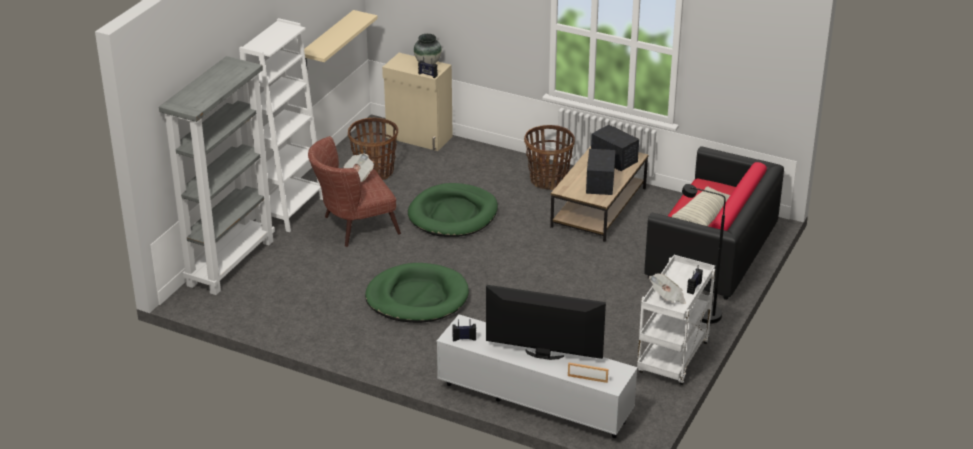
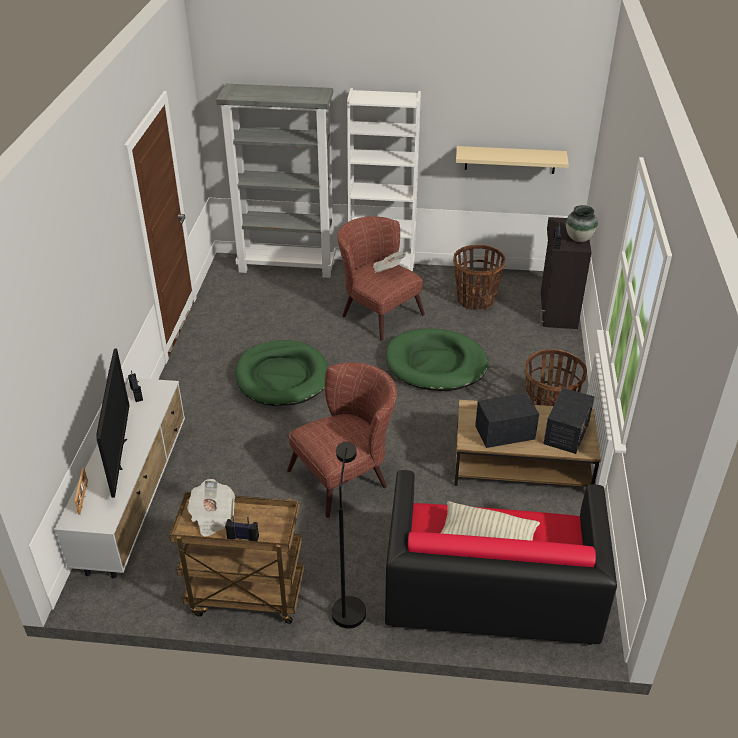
camera: 70 degrees right, 5 degrees up
(419, 137) = (557, 310): beige cabinet -> black cabinet
(567, 288) = (346, 475): none -> brown armchair
(673, 359) = (245, 597): white cart -> brown cart

